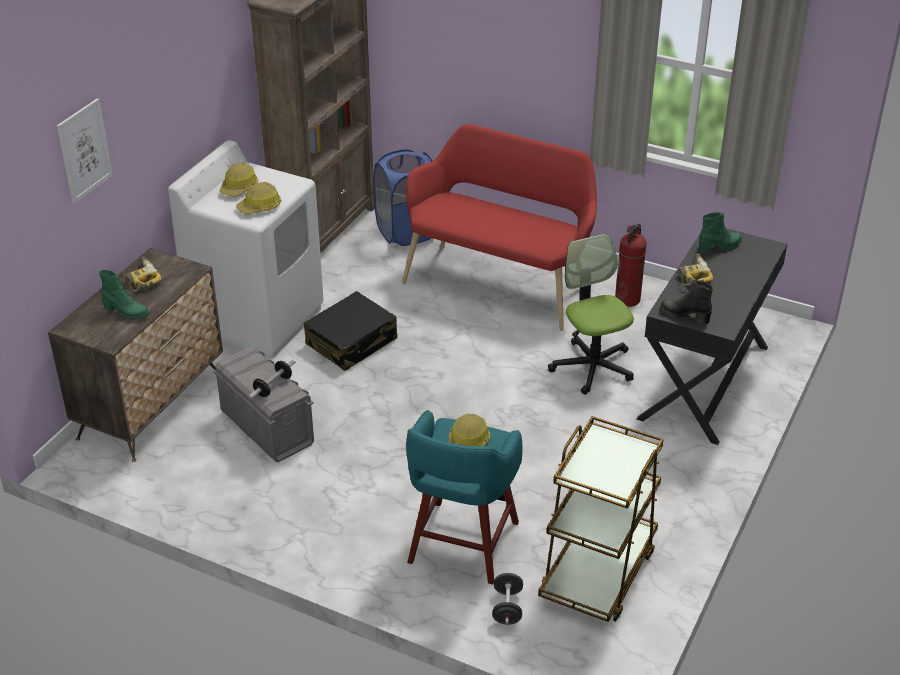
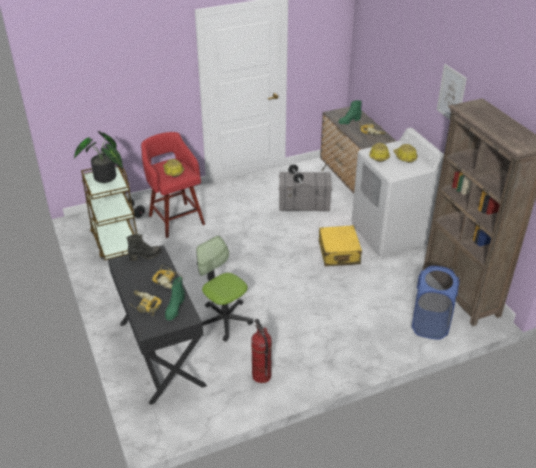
camera: 130 degrees right, 0 degrees up
(84, 151) = (389, 55): picture -> picture (451, 94)
(352, 342) = (339, 253): black suitcase -> yellow suitcase
(462, 545) = (176, 219): turquoise stool -> red stool
(500, 282) = (336, 332): red bench -> none
(592, 367) = (224, 320): office chair -> office chair turned 150 degrees counterclockwise
(601, 469) = (105, 178): none -> potted plant
(747, 268) = (144, 306): none -> power drill

